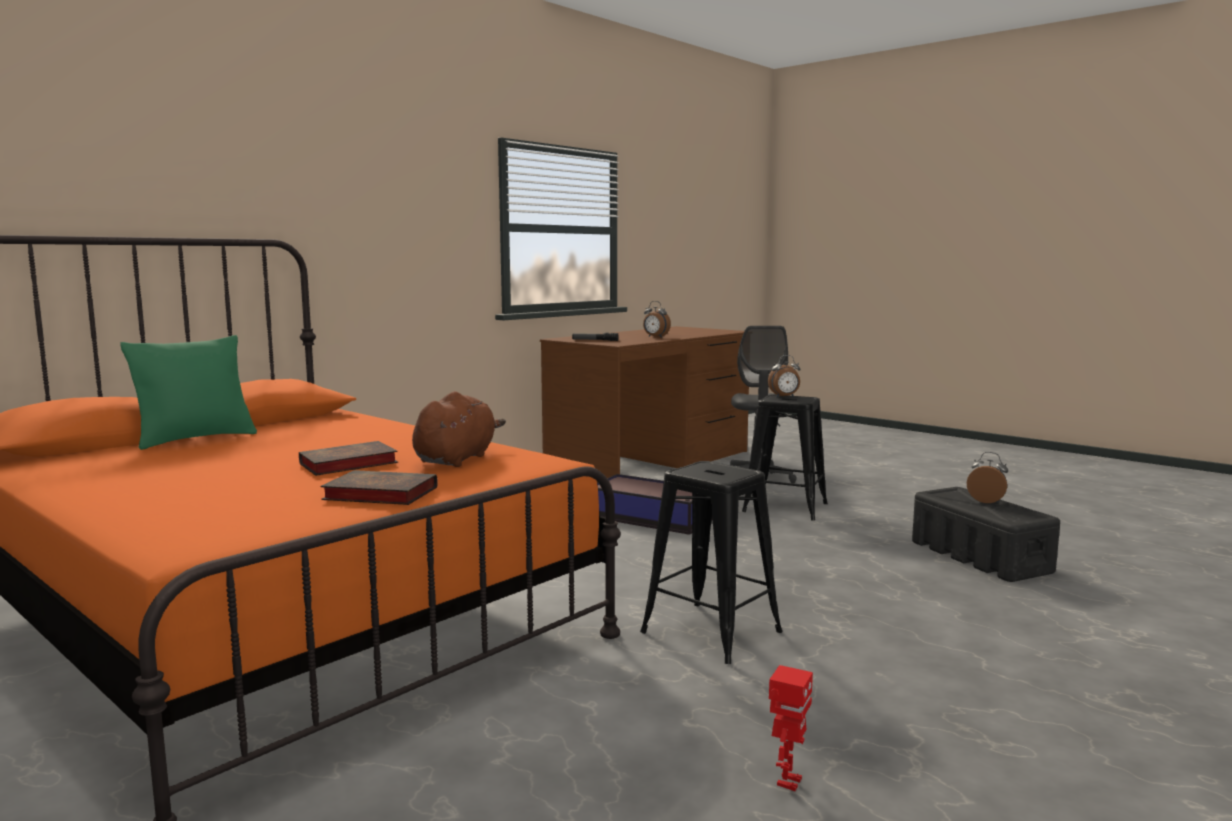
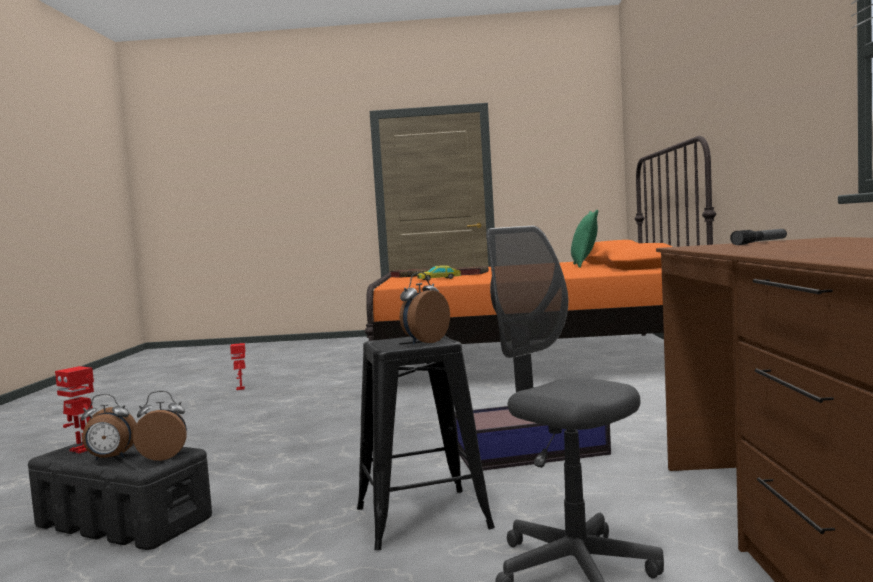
camera: 140 degrees right, 5 degrees down
(457, 459) = (439, 279): brown plush toy -> toy car
(655, 337) = (778, 248): alarm clock -> alarm clock (164, 456)
(712, 632) = (325, 407): black stool -> none
(1016, 513) = (82, 450): none -> toy robot

